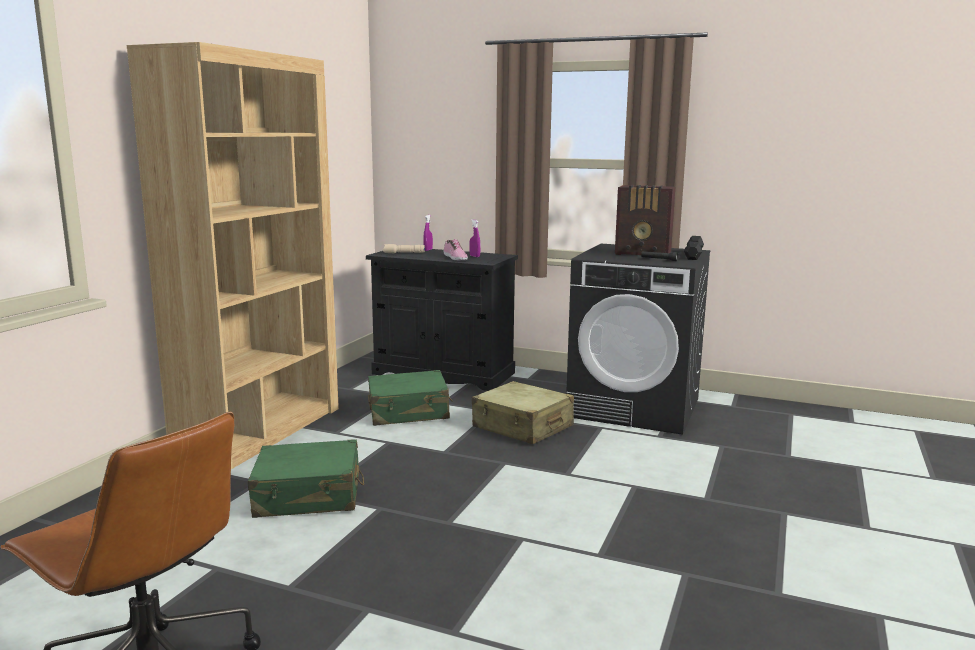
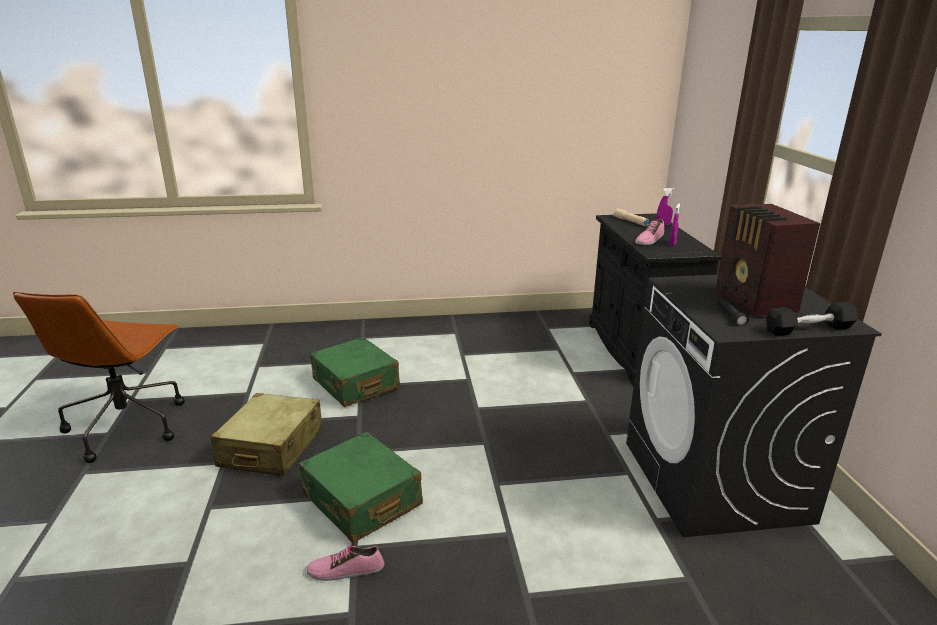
camera: 60 degrees right, 10 degrees up
(261, 430) = (436, 329): brown bookcase -> none
(408, 412) = (534, 366): green suitcase -> green suitcase (362, 500)
(522, 427) = (571, 428): beige suitcase -> beige suitcase (271, 448)
(626, 565) = (346, 569): none -> shoe

